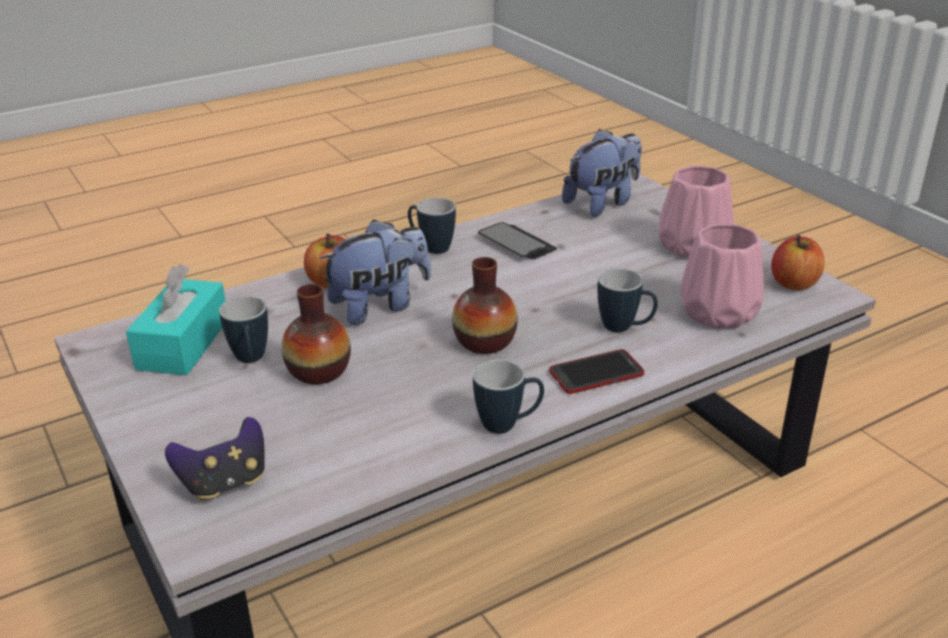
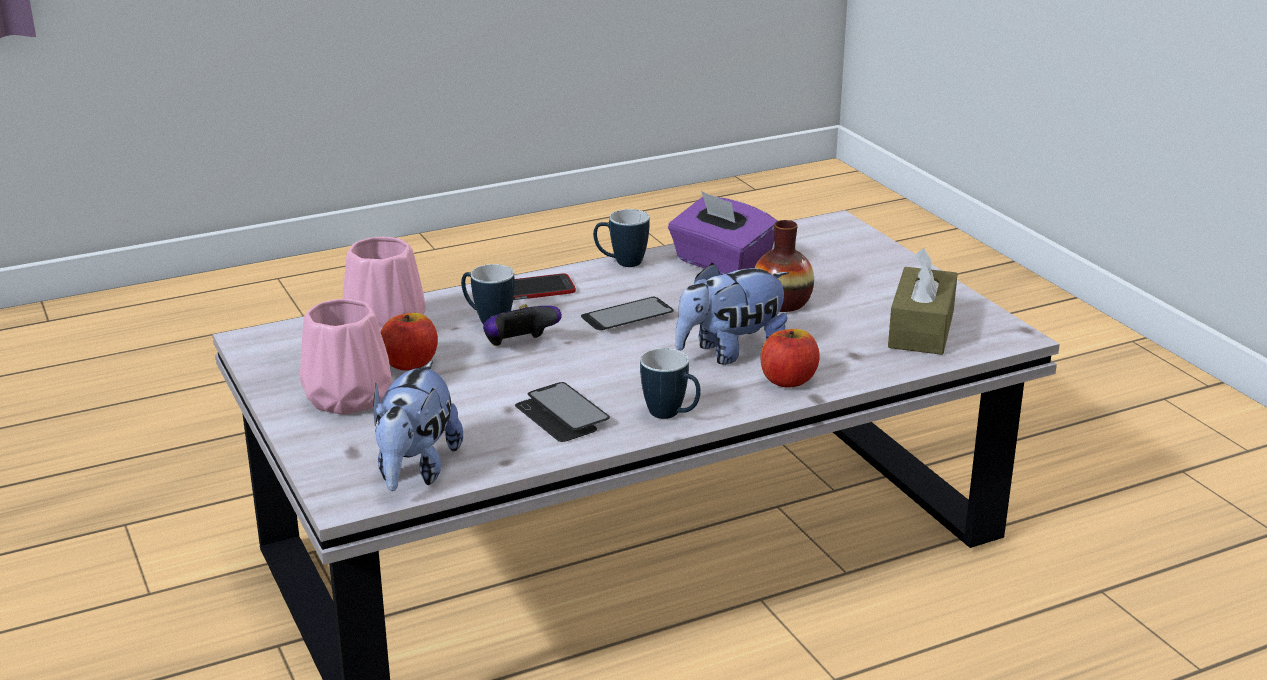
camera: 175 degrees left, 5 degrees down
(183, 344) = (921, 329): turquoise tissue box -> brown tissue box
(225, 483) = (832, 244): game controller -> game controller (519, 346)
(251, 361) = (847, 313): mug -> none
(382, 431) = (721, 264): none -> purple tissue box
(485, 341) = (627, 317): vase -> phone
(603, 203) = (415, 470): plush toy -> plush toy turned 45 degrees counterclockwise
(794, 283) = (277, 351): apple -> apple (409, 363)

